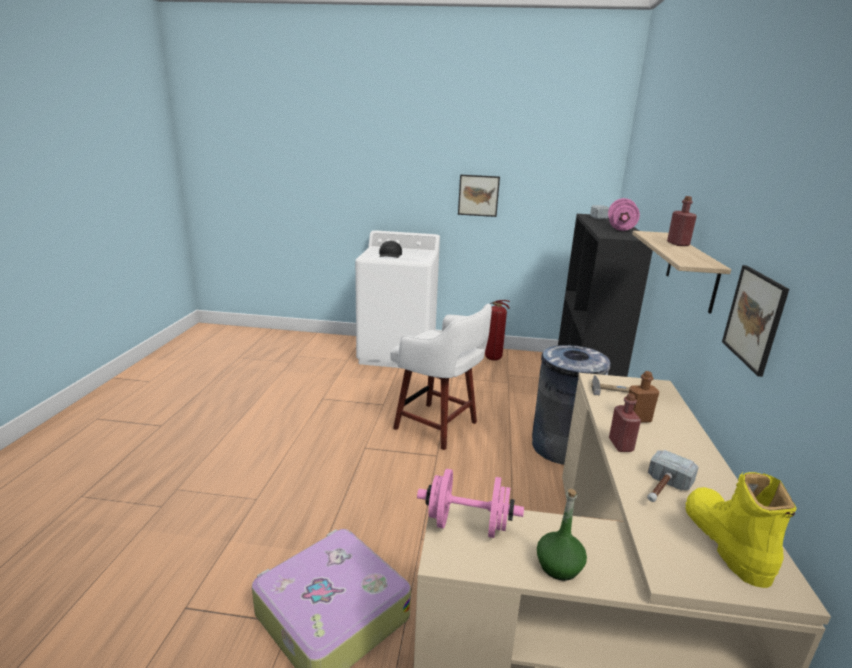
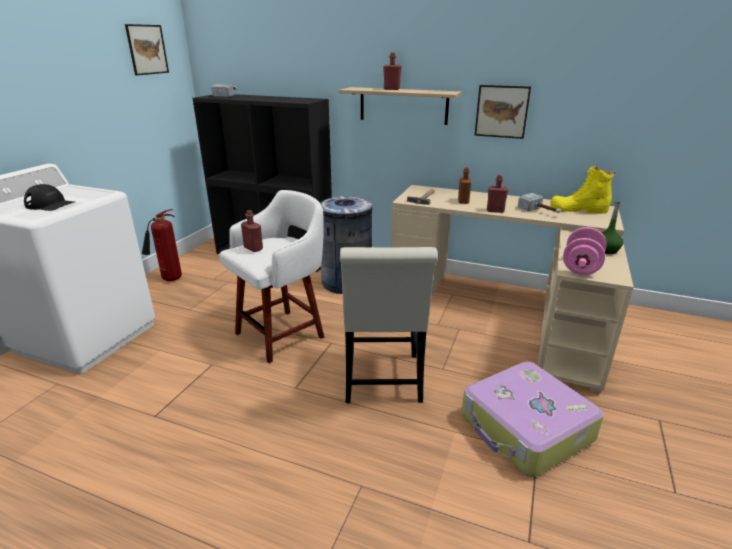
camera: 75 degrees left, 5 degrees up
(384, 496) = (382, 382): none -> white chair
(433, 336) = (253, 248): none -> red bottle
(478, 195) = (75, 98): picture -> picture (147, 49)
(620, 228) = (274, 97): pink dumbbell -> none

